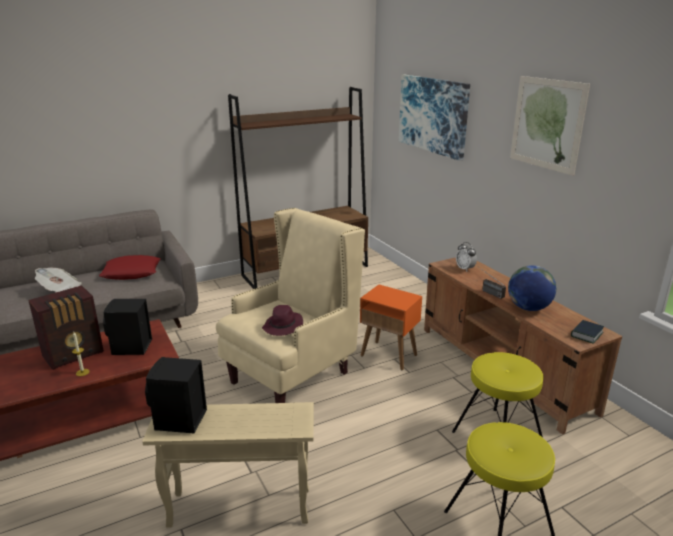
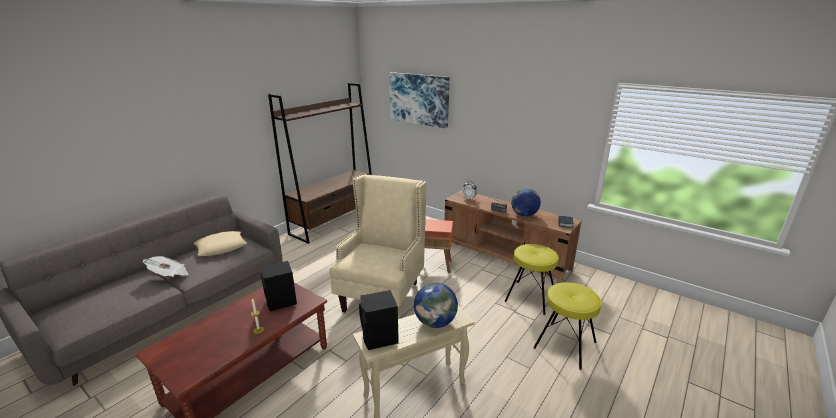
camera: 25 degrees left, 0 degrees up
(75, 354) = (237, 319): radio -> none
(132, 272) = (221, 247): red pillow -> beige pillow
(262, 422) = (435, 322): none -> globe
(283, 327) = (385, 259): purple hat -> none
(547, 124) = (511, 100): picture -> none

